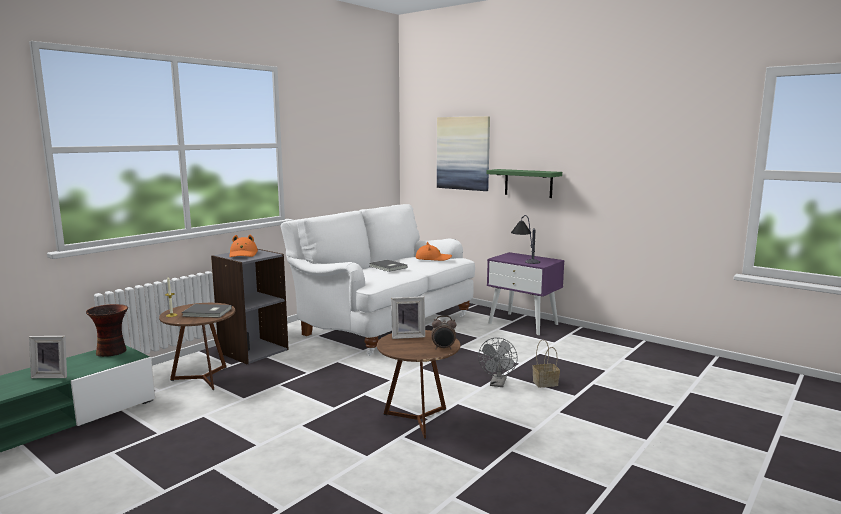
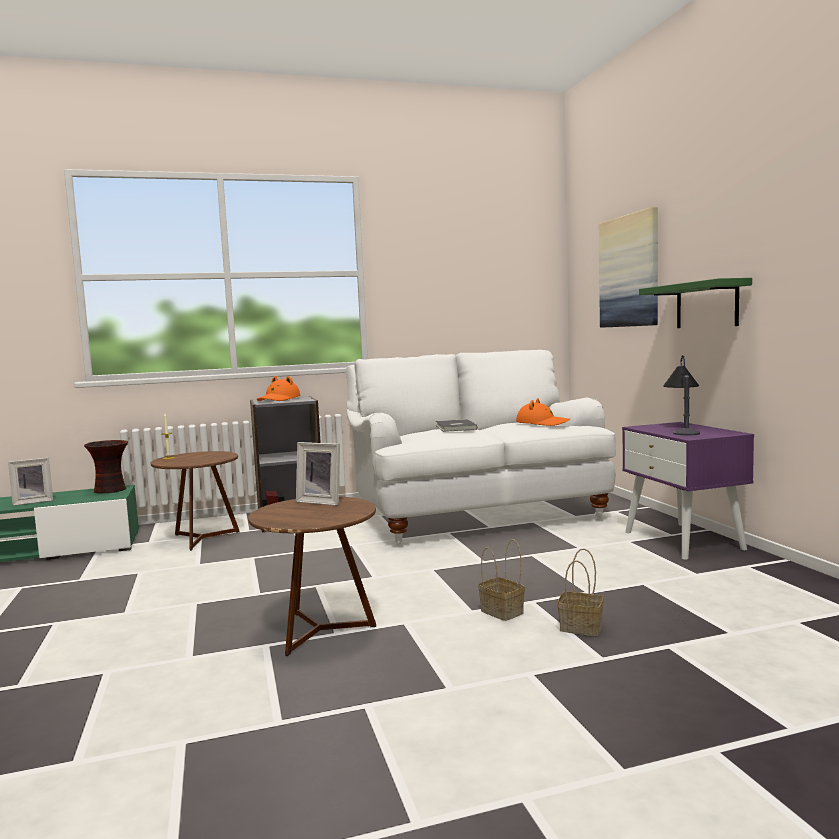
camera: 35 degrees right, 5 degrees down
(52, 375) = (33, 501): picture frame -> picture frame turned 60 degrees counterclockwise
(207, 313) = (200, 459): grey book -> none
(443, 348) = (324, 520): alarm clock -> none
(498, 384) = (503, 612): grey fan -> basket

